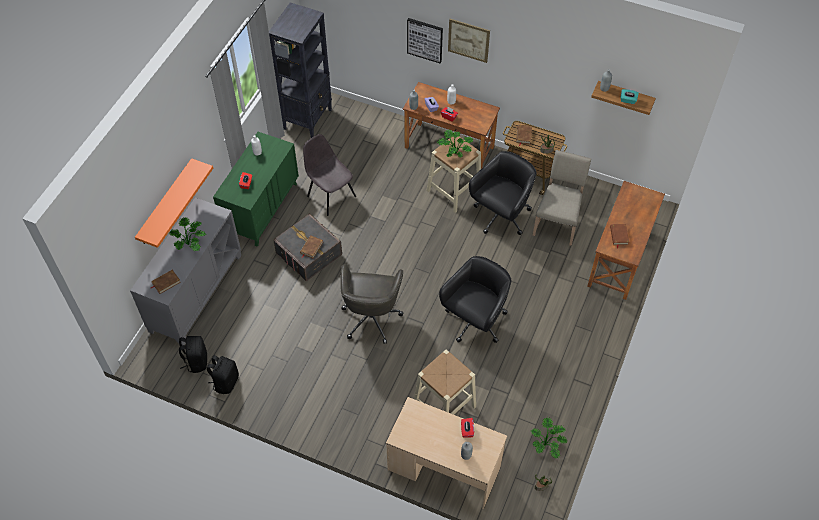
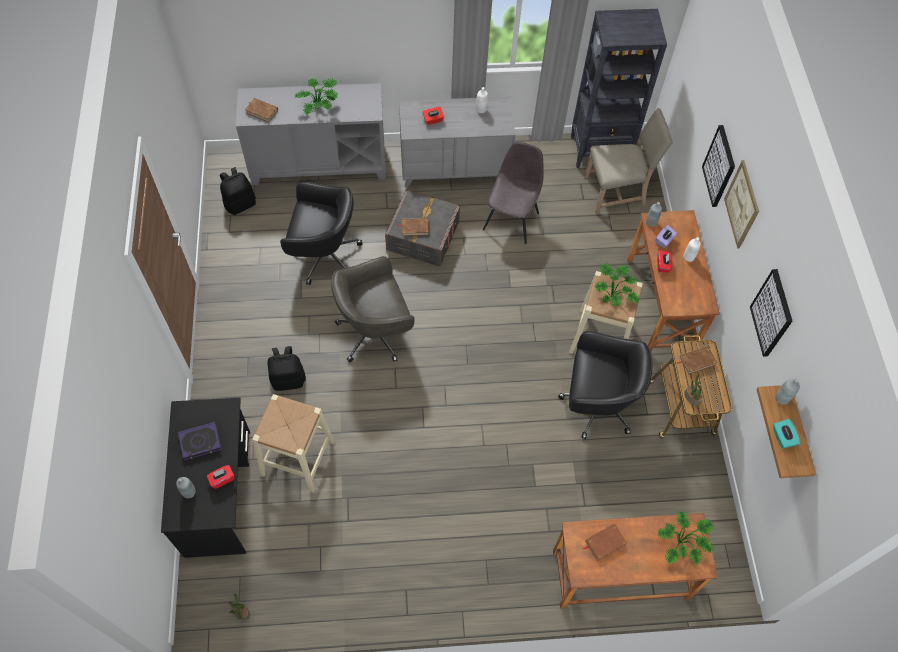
camera: 60 degrees right, 5 degrees up
(165, 203) = (333, 52): orange shelf -> none
(225, 382) = (229, 239): black backpack -> black backpack (288, 379)
(262, 208) = (454, 168): green dresser -> grey dresser
(430, 434) = (200, 442): none -> book
(444, 468) = (218, 492): beige desk -> black desk
(474, 321) = (427, 441): black office chair -> black office chair (324, 256)
(547, 444) = (299, 595): potted plant -> potted plant (681, 545)
(550, 64) = (772, 313): none -> picture
(557, 222) = (629, 473): beige chair -> beige chair (617, 191)

